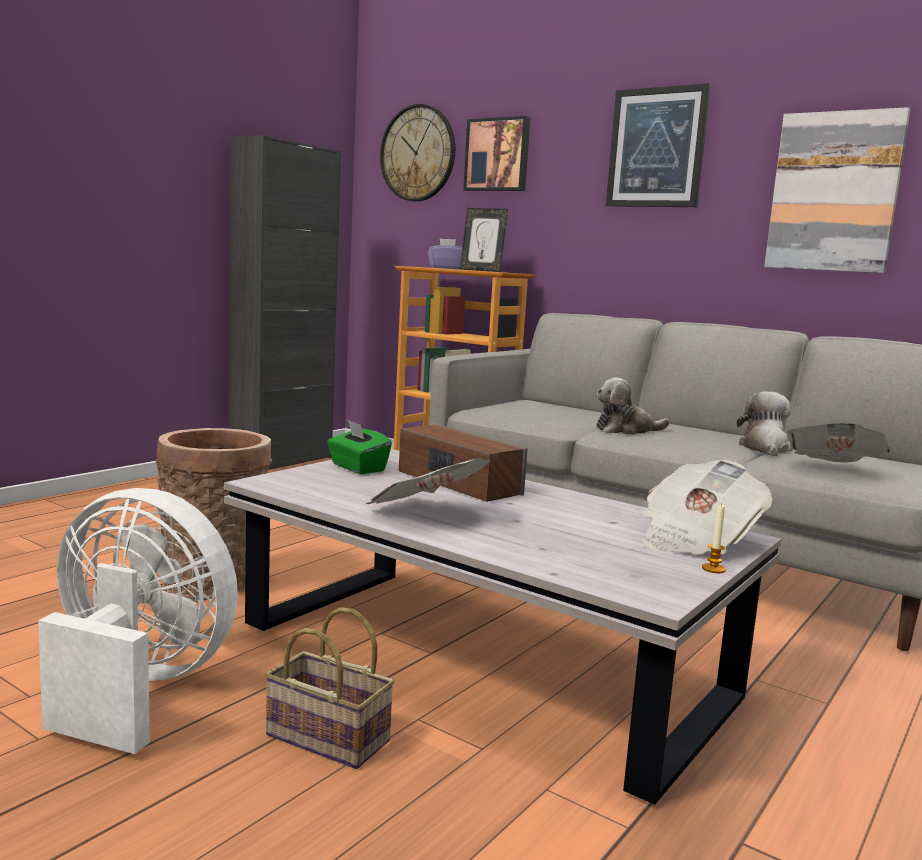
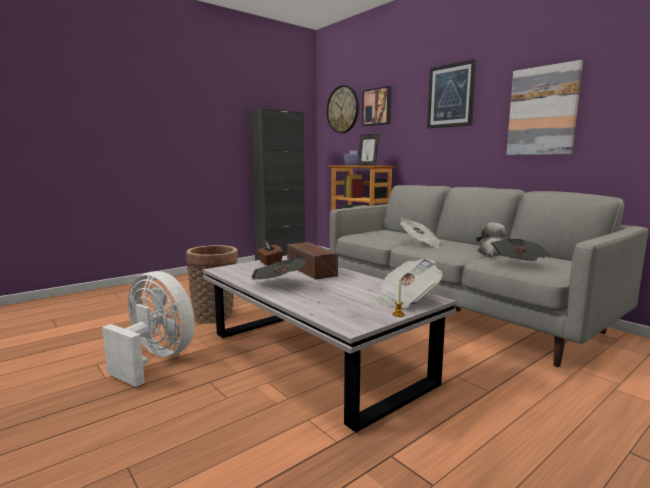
camera: 15 degrees right, 0 degrees up
(324, 738) = (220, 387): basket -> none
(357, 468) = (269, 263): green tissue box -> brown tissue box
(626, 430) = (420, 244): plush toy -> newspaper

